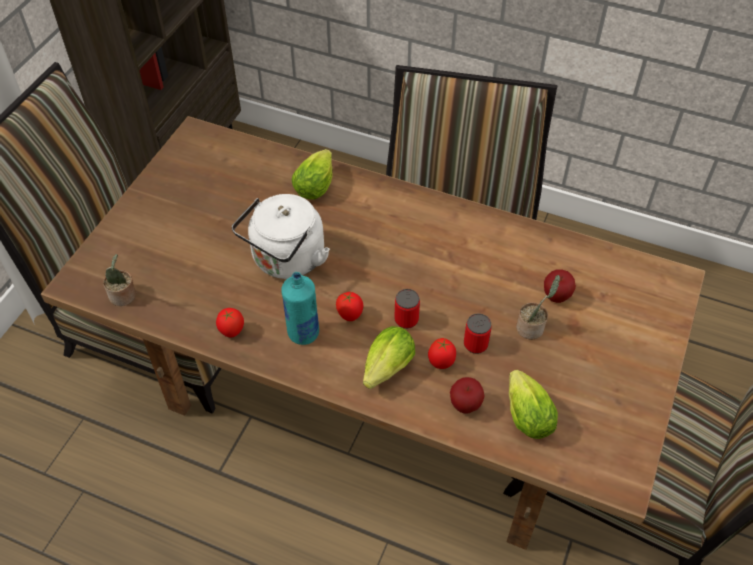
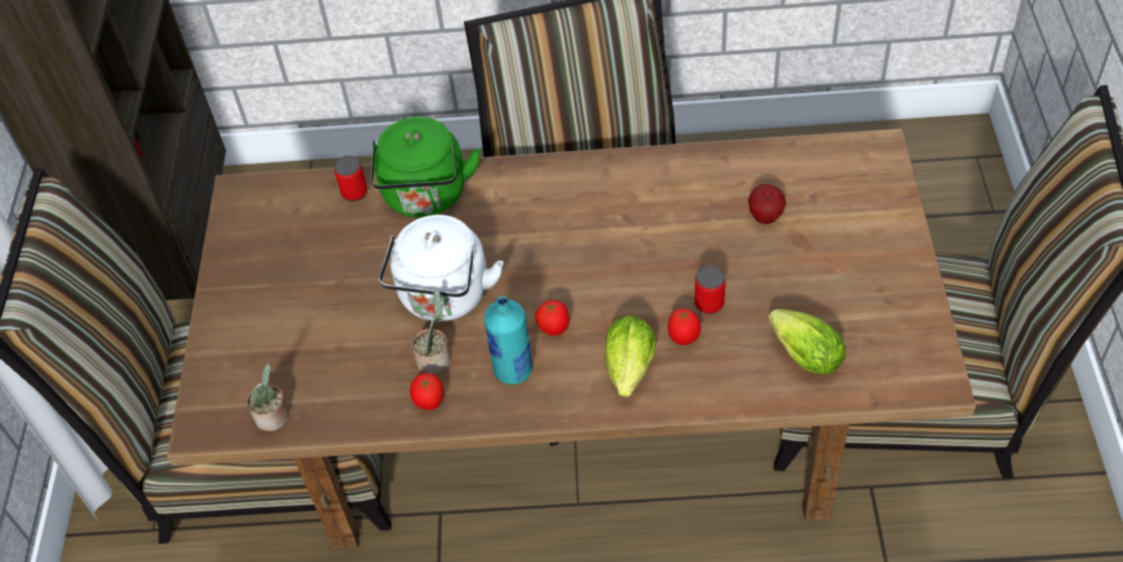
camera: 20 degrees left, 0 degrees up
(316, 184) = (426, 197): lettuce -> green kettle
(406, 320) = (619, 308): can -> can (354, 192)
(465, 405) = (735, 372): apple -> none
(532, 327) = (758, 261): potted plant -> potted plant (435, 359)

